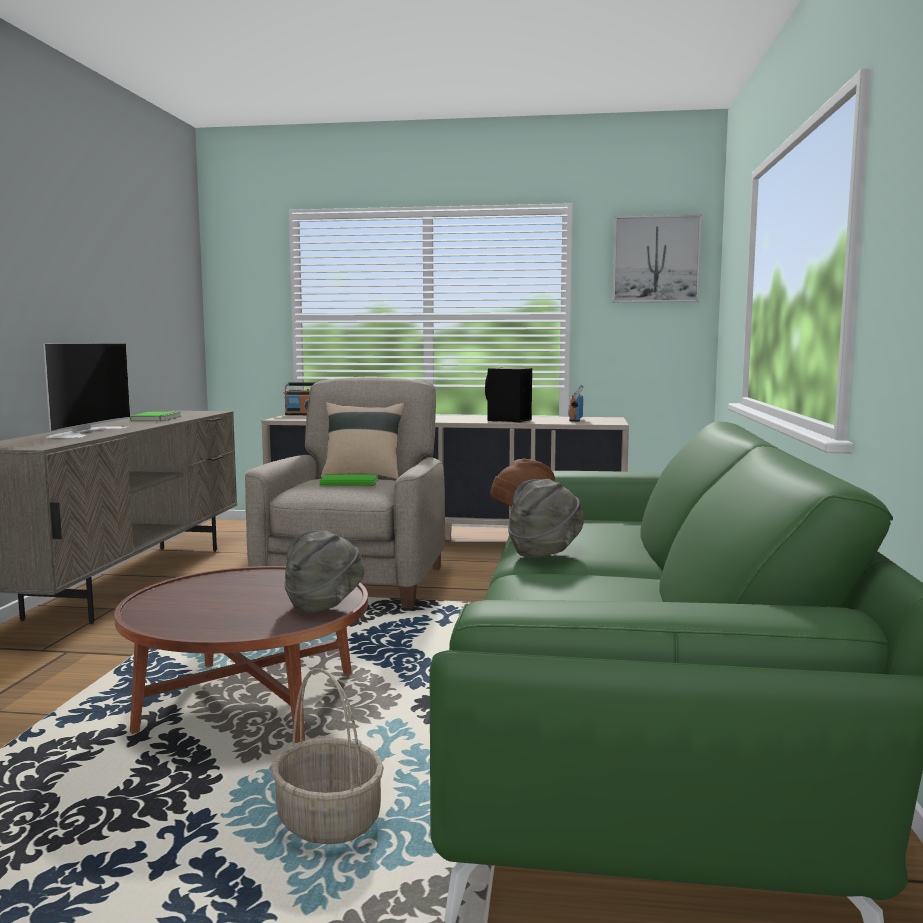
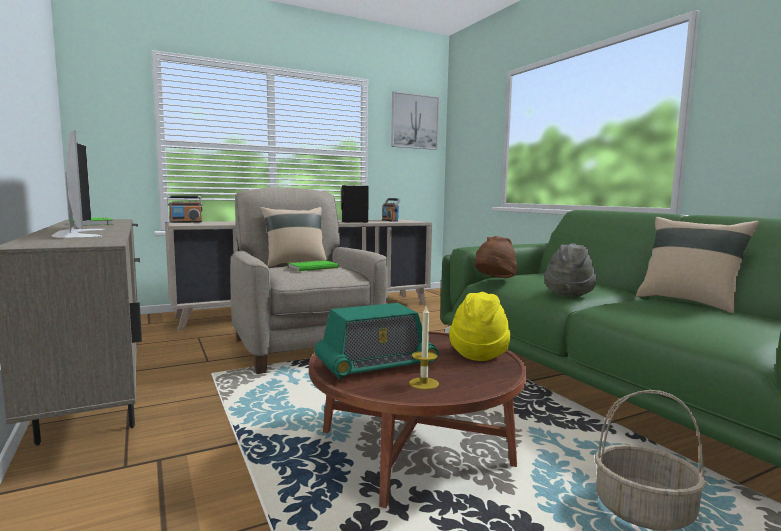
camera: 35 degrees left, 0 degrees up
(193, 619) = (423, 383): none -> candle
(200, 594) = (376, 364): none -> radio
(324, 606) = (479, 353): grey hat -> yellow hat
(648, 589) = (688, 302): none -> beige pillow

